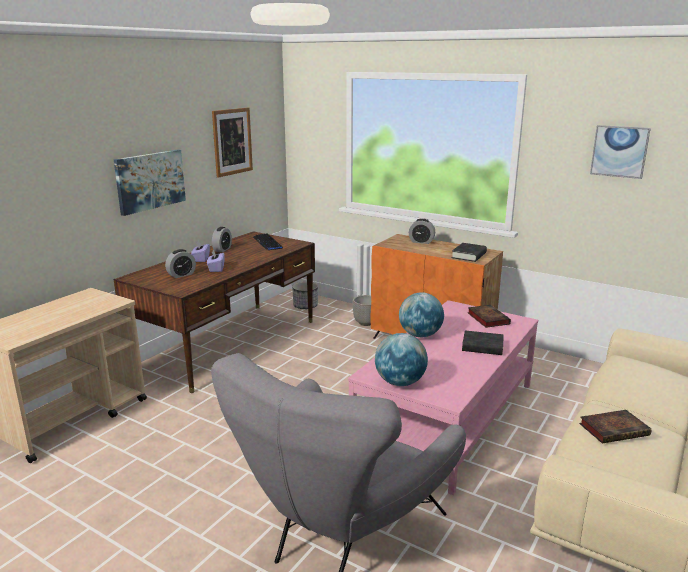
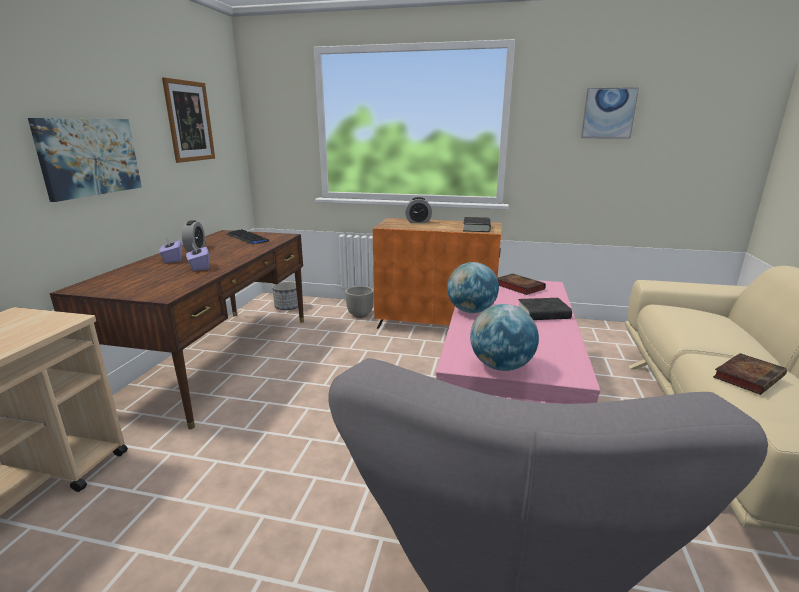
camera: 20 degrees left, 0 degrees up
(181, 275) = (154, 278): alarm clock -> none

